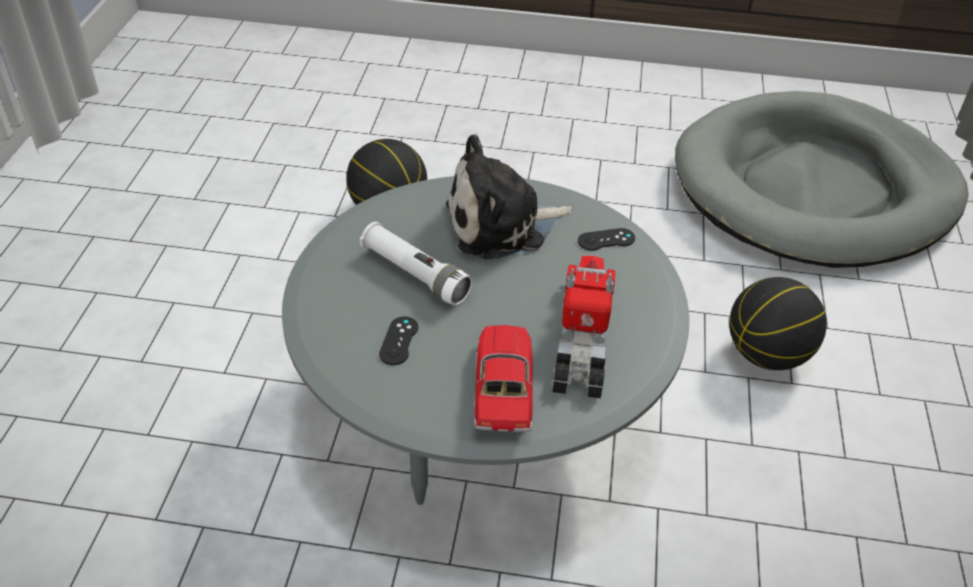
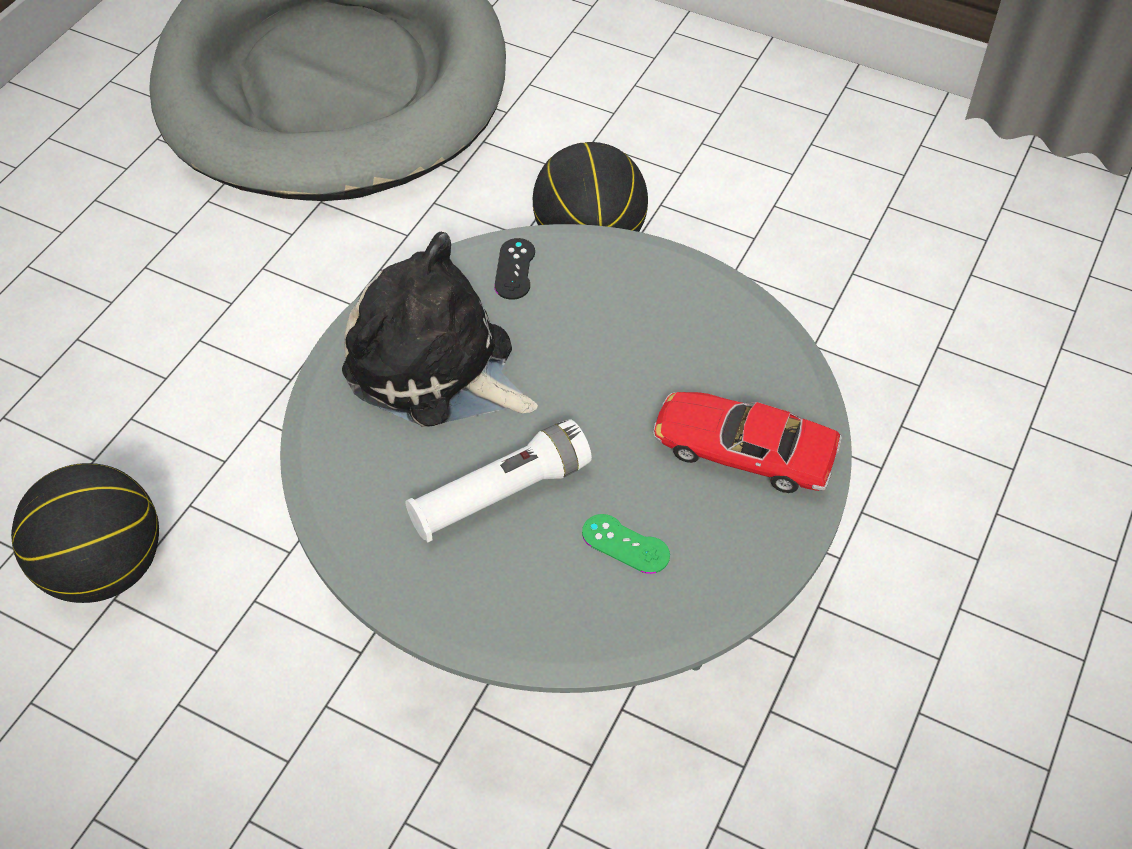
camera: 70 degrees left, 10 degrees up
(399, 341) = (625, 544): black game controller -> green game controller
(502, 225) = (436, 368): plush toy -> plush toy turned 120 degrees clockwise
(583, 337) = (682, 347): toy truck -> none

